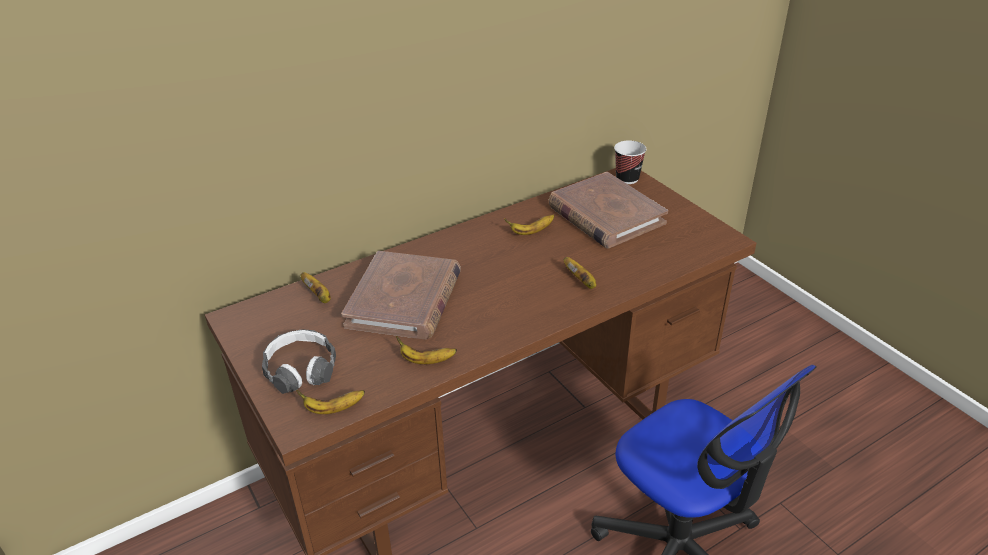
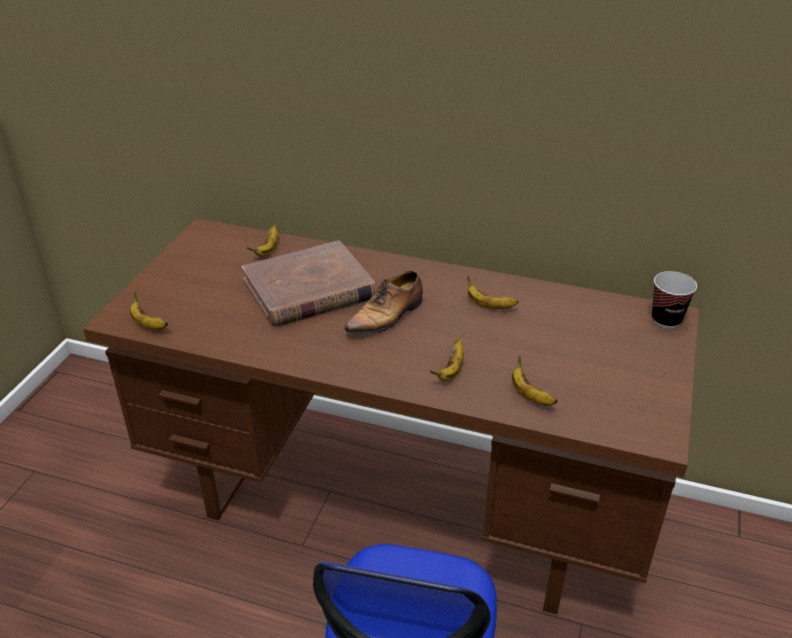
camera: 50 degrees right, 0 degrees up
(301, 369) = (178, 287): headphones -> none
(426, 361) = (245, 339): banana -> banana (529, 395)
(487, 279) = (386, 317): none -> shoe
(605, 215) = (580, 335): brown book -> none

